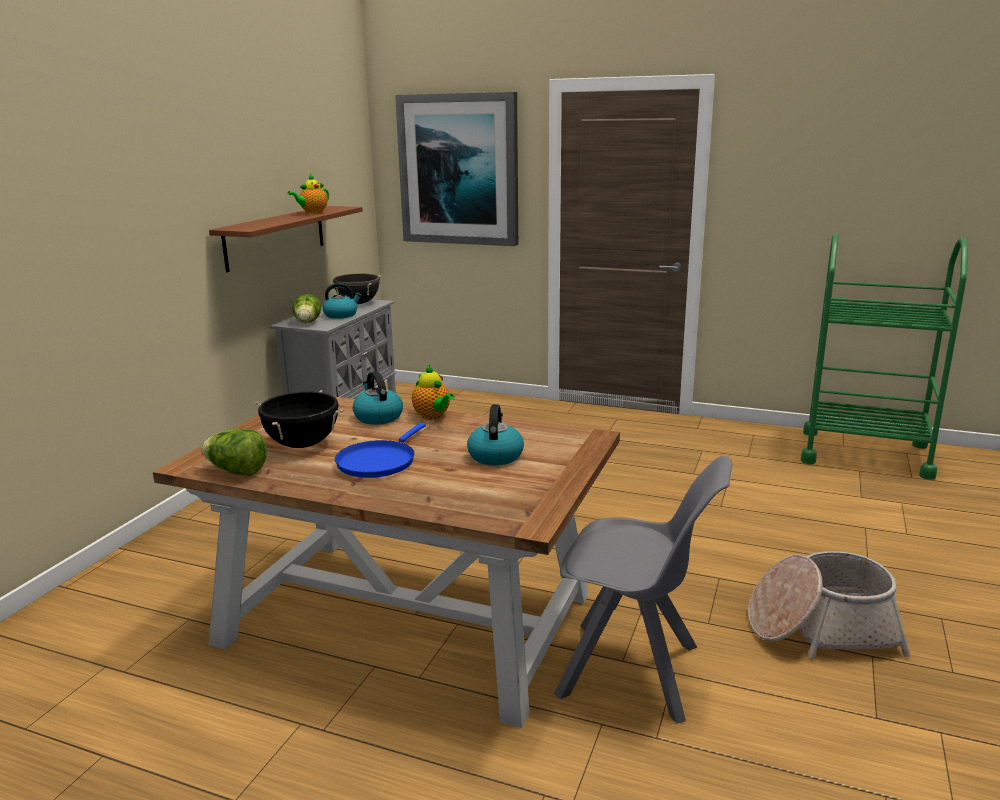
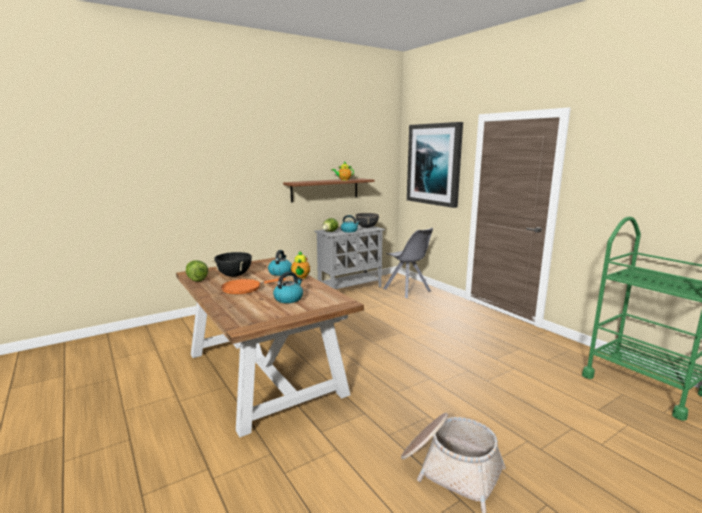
camera: 35 degrees right, 5 degrees down
(378, 461) = (244, 288): blue frying pan -> orange frying pan
(633, 672) = (318, 439): grey chair -> grey chair (407, 290)

